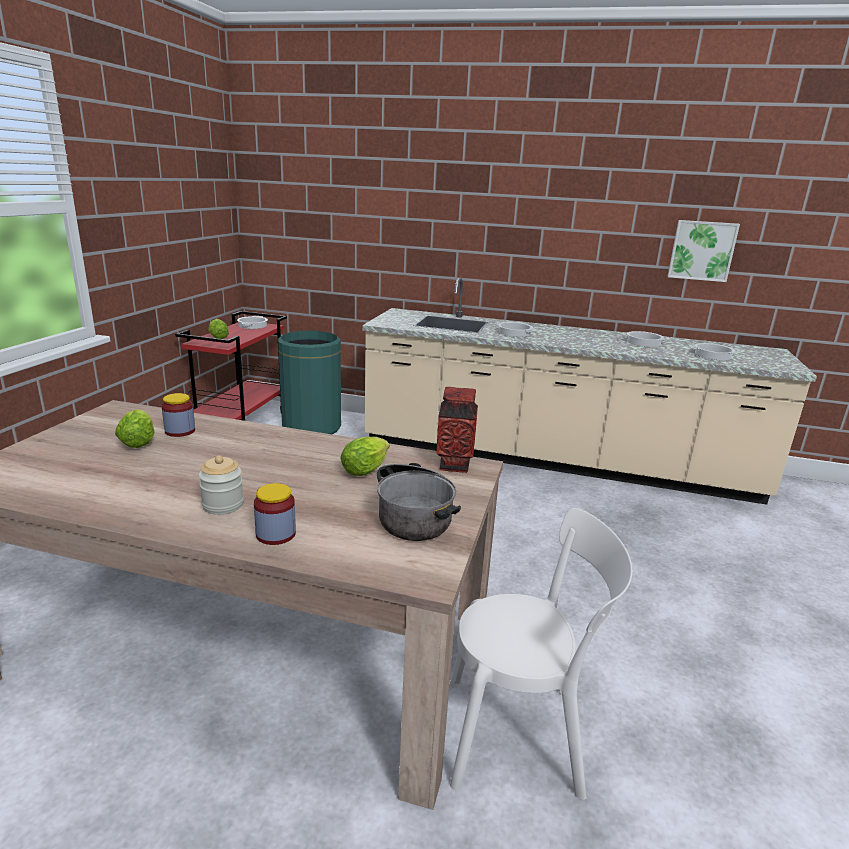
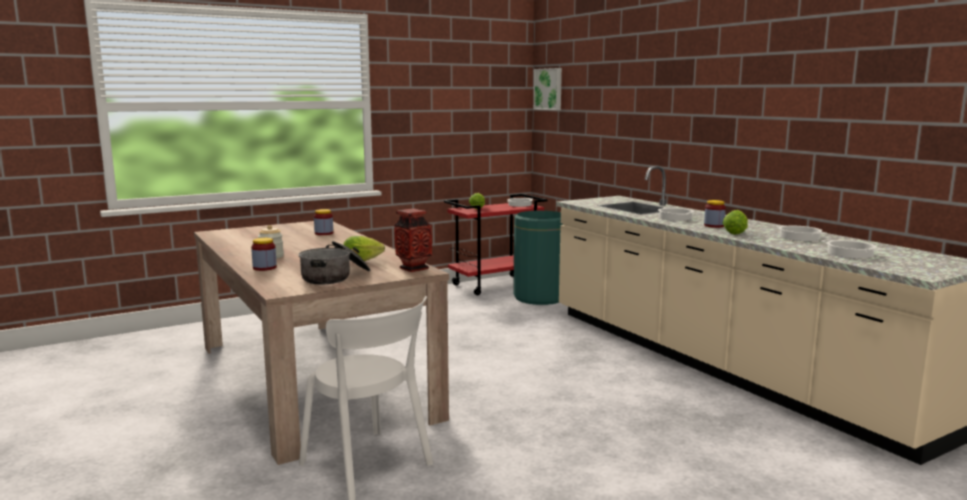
camera: 45 degrees right, 10 degrees down
(139, 441) = (297, 233): lettuce -> lettuce (735, 233)
(564, 338) = (714, 226): none -> jar
(702, 250) = (890, 135): picture -> picture (549, 89)

